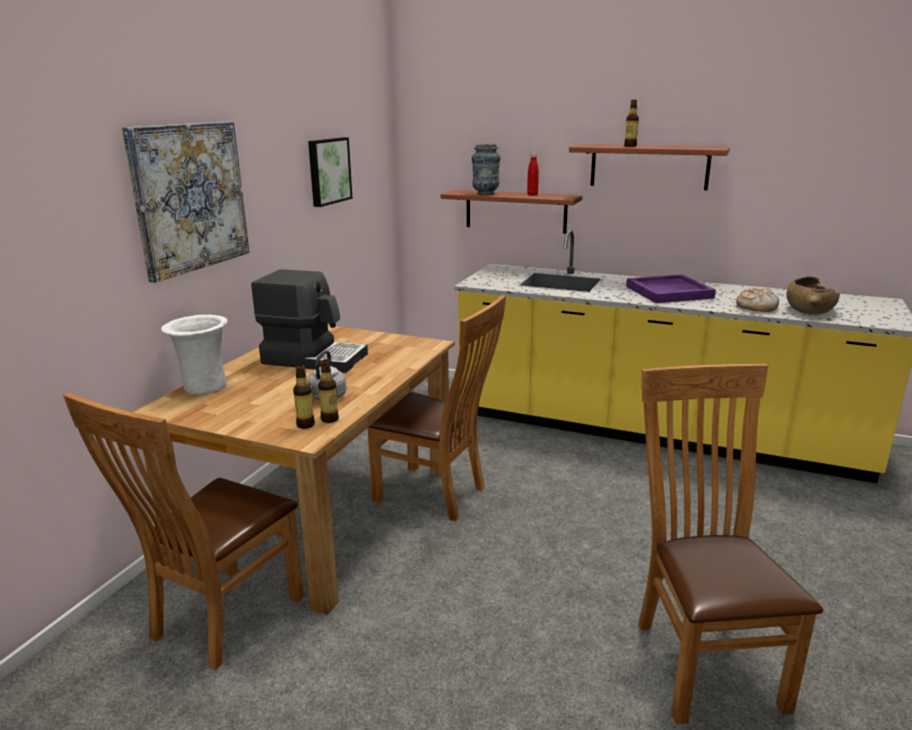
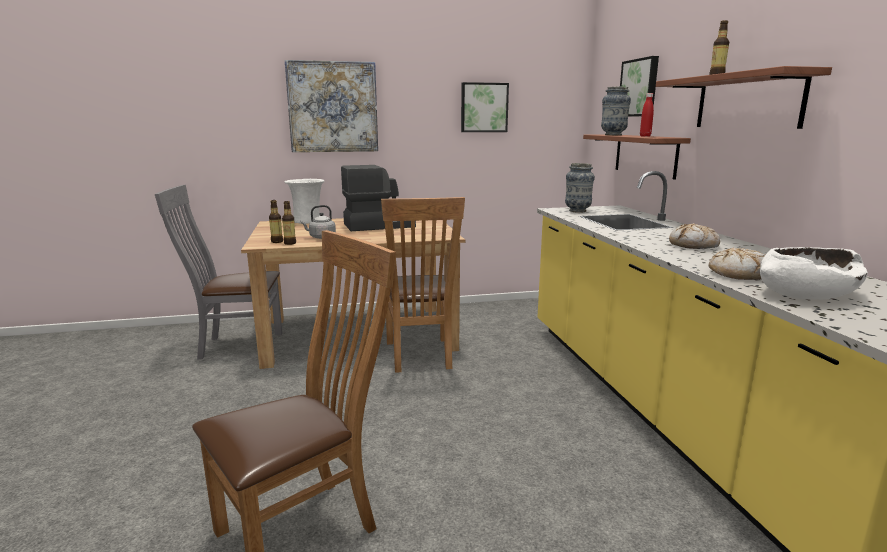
camera: 55 degrees right, 5 degrees down
(219, 620) = (236, 346): brown chair -> grey chair
(314, 358) = (378, 225): coffee machine -> coffee machine turned 90 degrees counterclockwise
(494, 280) = (577, 211): none -> vase
(495, 143) = (639, 88): none -> picture
(669, 292) = (693, 245): purple tray -> bread
(809, 310) = (806, 293): brown bowl -> white bowl

